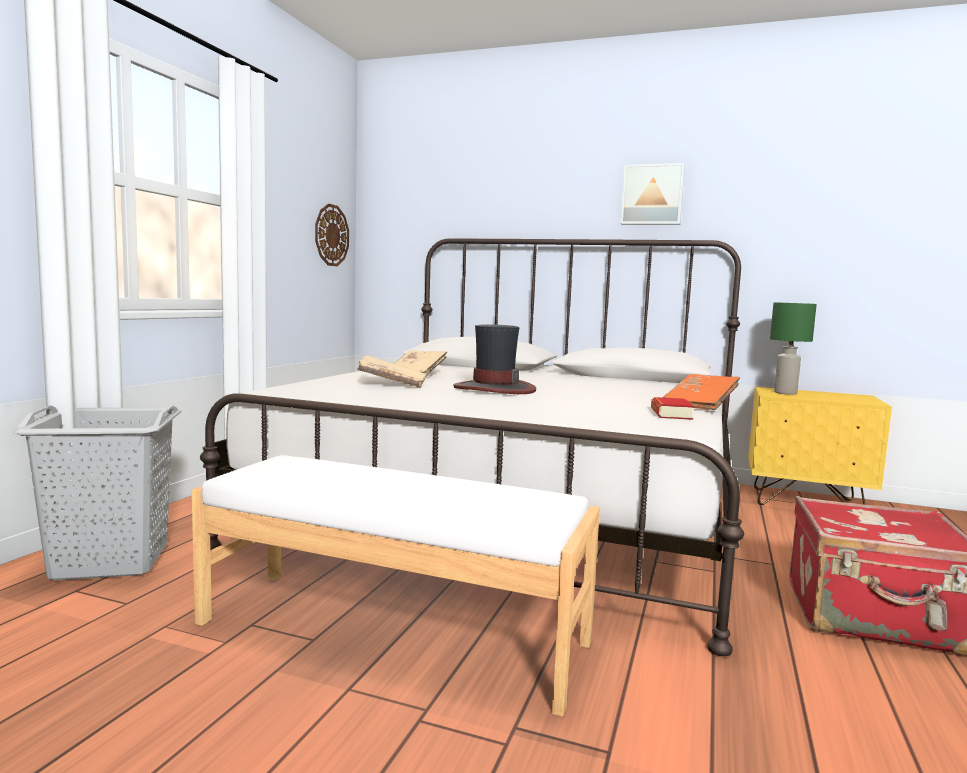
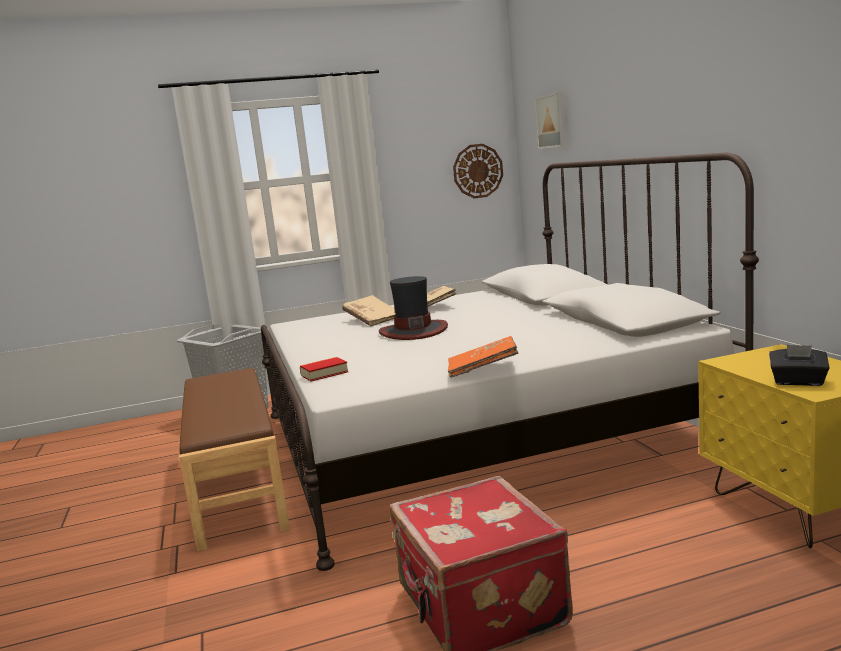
camera: 55 degrees right, 5 degrees up
(393, 632) = (239, 486): white bench -> brown bench
(652, 195) = (684, 98): picture -> picture (553, 121)
(671, 414) = (409, 376): book -> book (324, 373)
(784, 393) = (762, 360): green table lamp -> none
(846, 400) = (798, 382): none -> black tissue box

